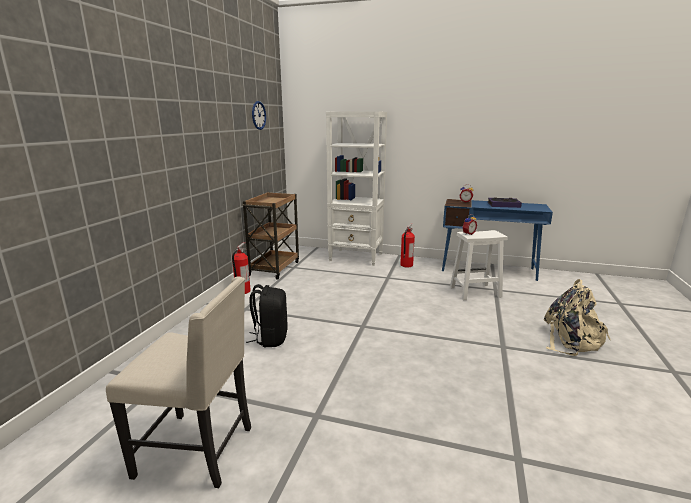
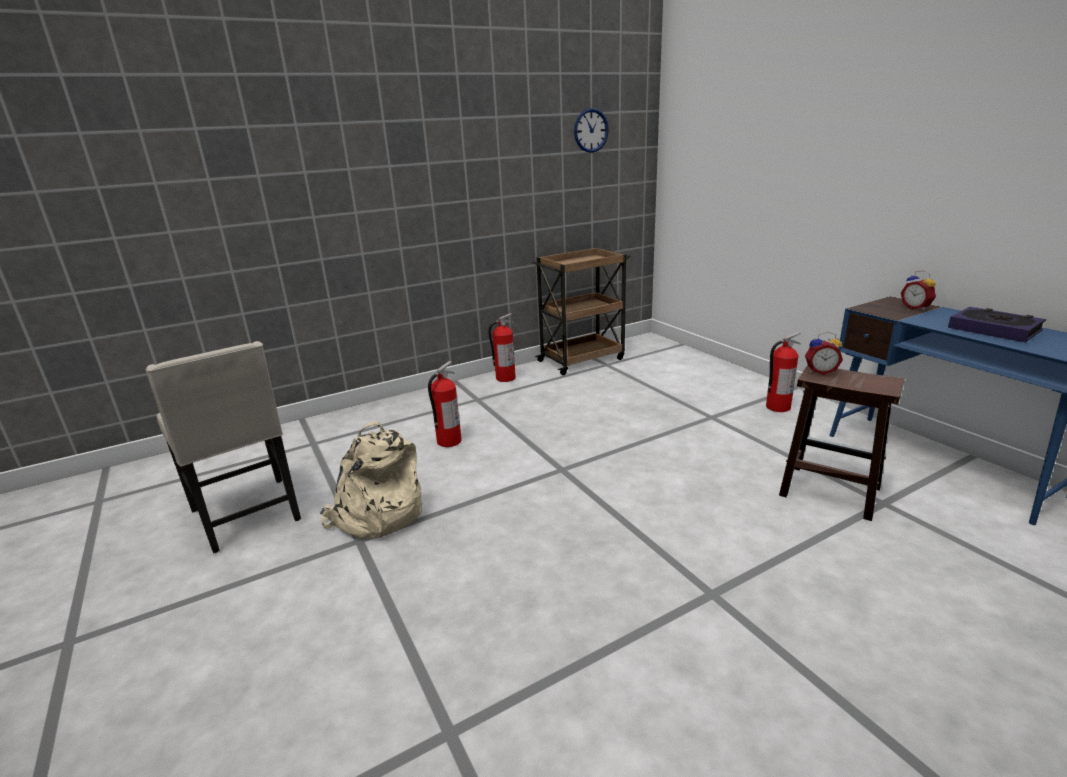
camera: 45 degrees right, 5 degrees up
(270, 338) = (448, 441): black backpack -> fire extinguisher
(356, 257) = (715, 373): white bookcase -> none
(474, 292) = (827, 491): white stool -> brown stool
(571, 340) = (880, 659): beige backpack -> beige backpack (377, 515)

